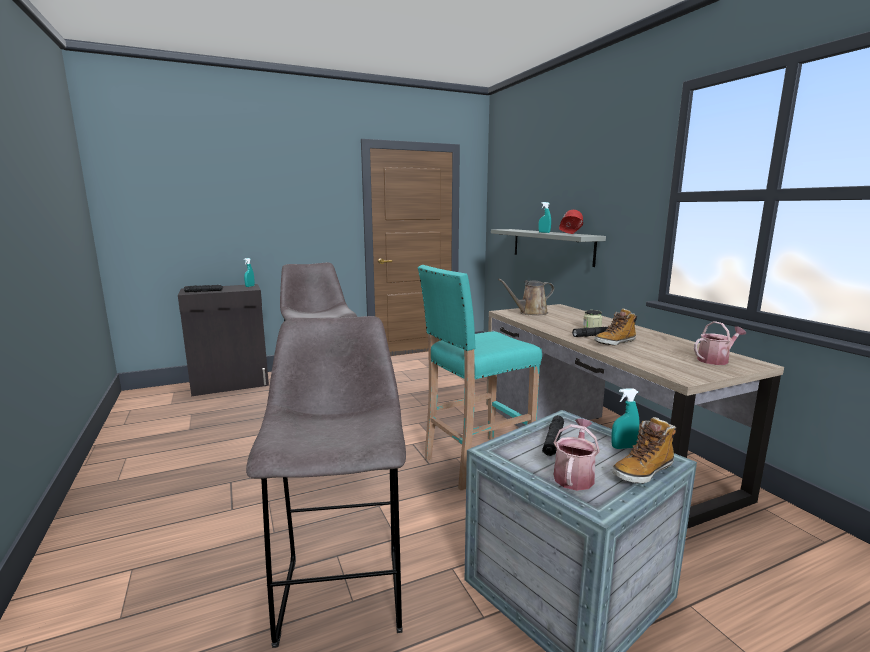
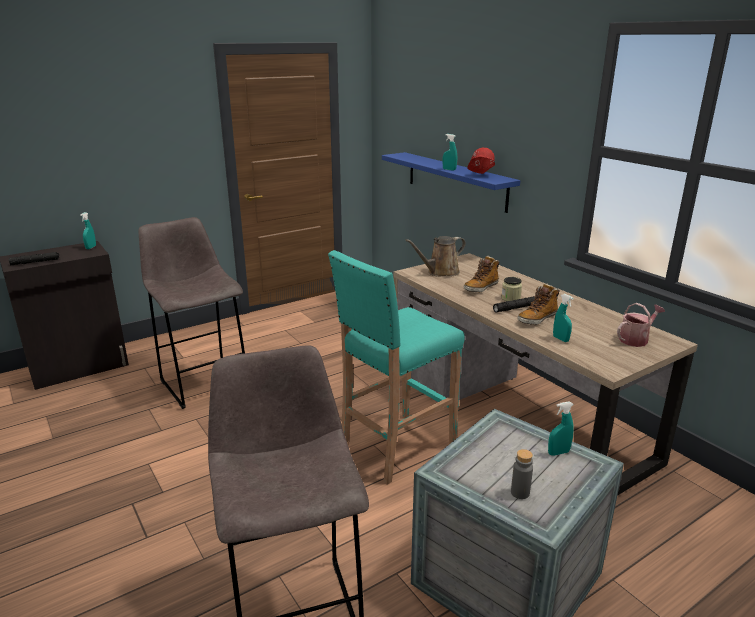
camera: 10 degrees left, 10 degrees up
(551, 246) = (455, 180): grey shelf -> blue shelf
(553, 441) = (493, 451): black flashlight -> none
(574, 475) = (520, 493): watering can -> grey bottle
(635, 356) = (560, 339): none -> turquoise spray bottle
(643, 471) = (579, 480): boot -> boot (481, 287)

